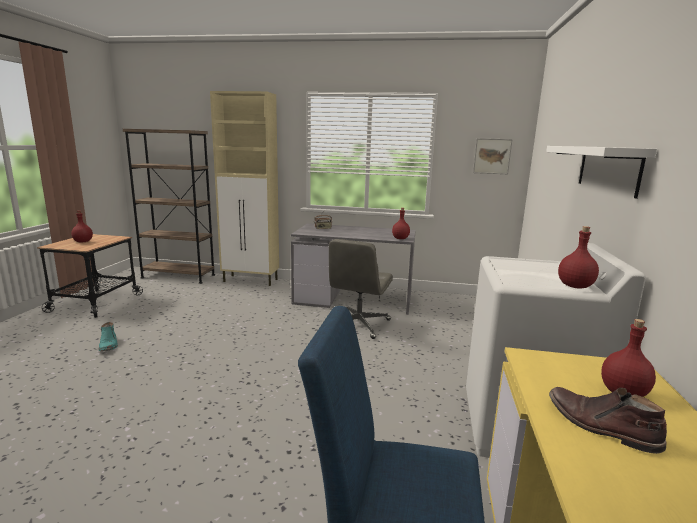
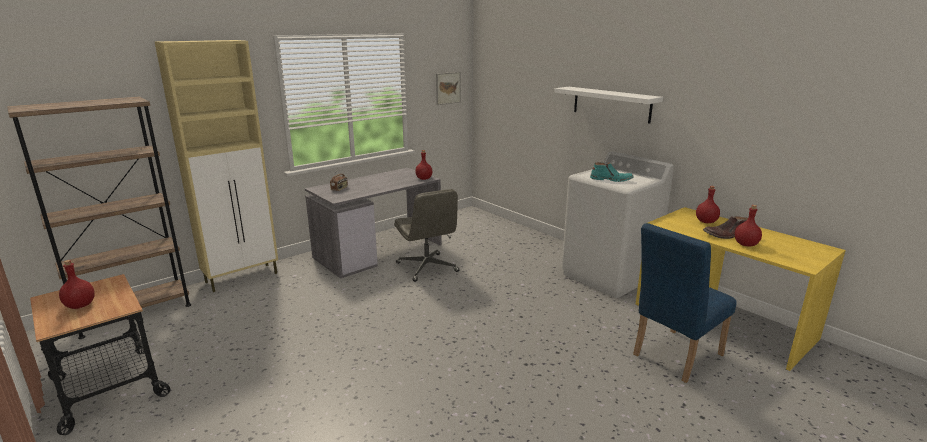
camera: 50 degrees left, 5 degrees up
(109, 345) = (267, 398): turquoise boot -> turquoise boot (611, 179)
(575, 286) = (645, 179): red bottle -> red bottle (746, 244)

